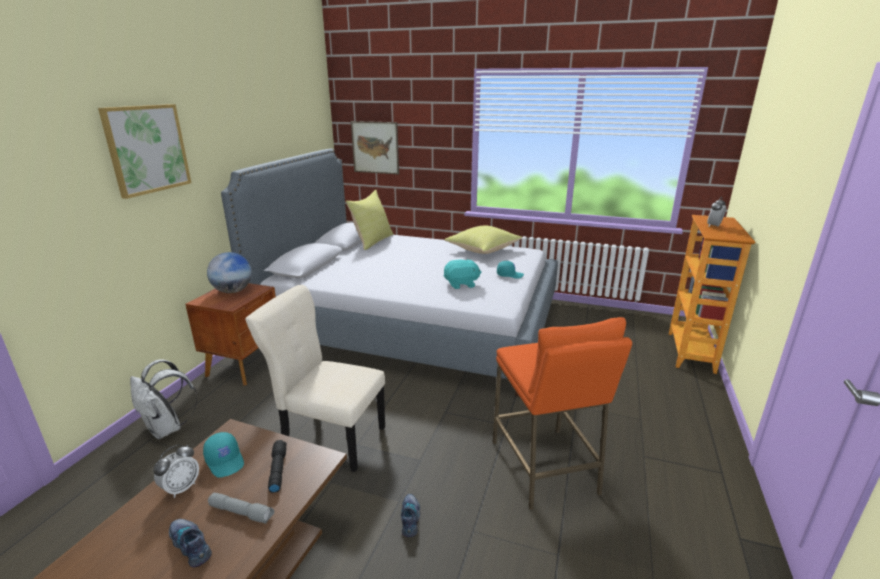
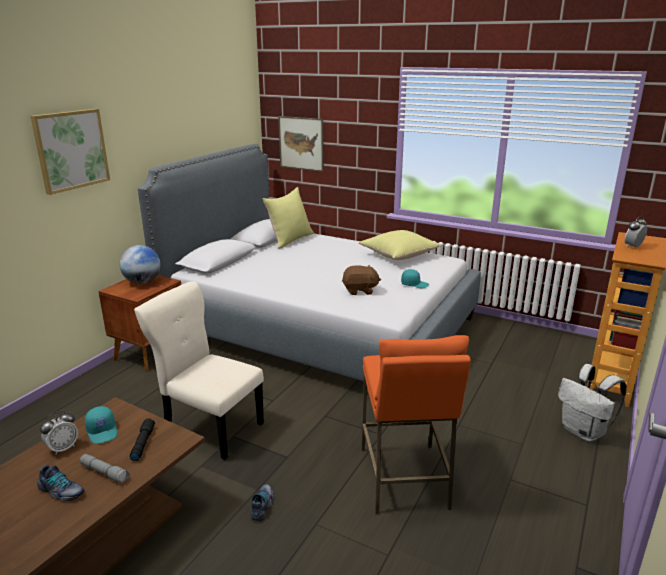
camera: 10 degrees right, 0 degrees up
(167, 428) = (72, 403): white backpack -> white backpack (584, 432)
(191, 545) = (61, 491): shoe -> shoe turned 150 degrees clockwise
(461, 284) = (360, 290): turquoise plush toy -> brown plush toy

